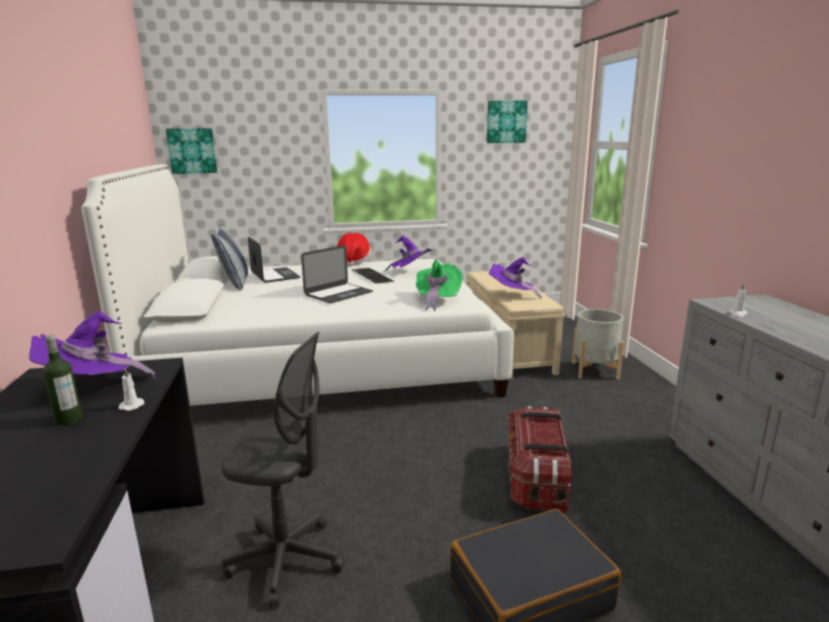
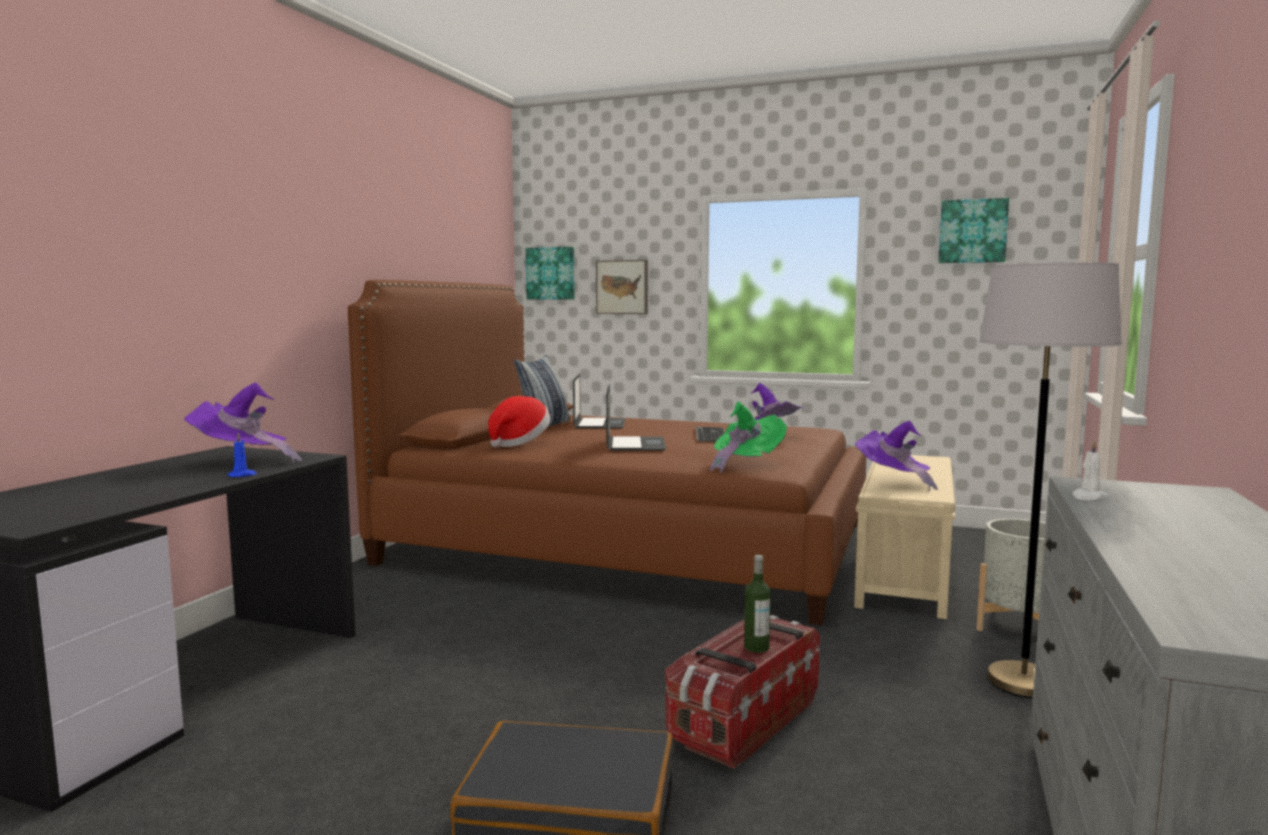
camera: 30 degrees right, 10 degrees down
(69, 419) = (186, 475): bottle -> bottle (756, 647)
(133, 405) = (242, 475): white candle -> blue candle
(260, 162) = (622, 287): none -> picture
(286, 560) = (364, 705): grey office chair -> none
(324, 362) = (629, 543): white bed -> brown bed
(338, 293) = (635, 444): laptop -> laptop turned 75 degrees counterclockwise
(353, 262) = (715, 421): hat -> hat (518, 443)
(630, 406) = (1023, 682): none -> grey floor lamp

